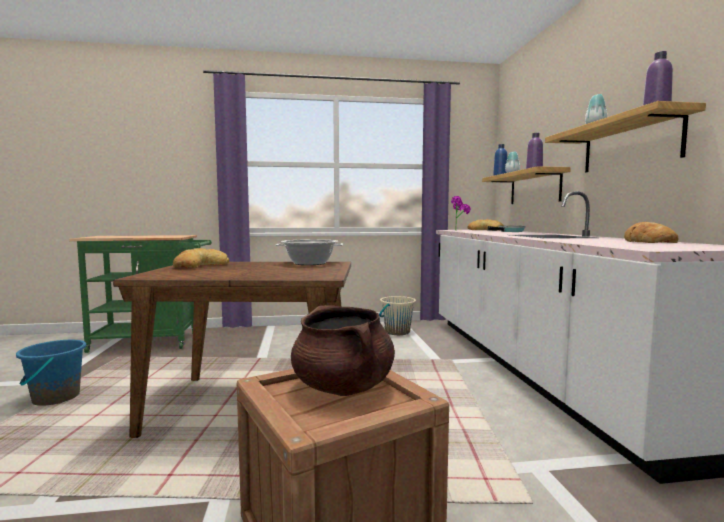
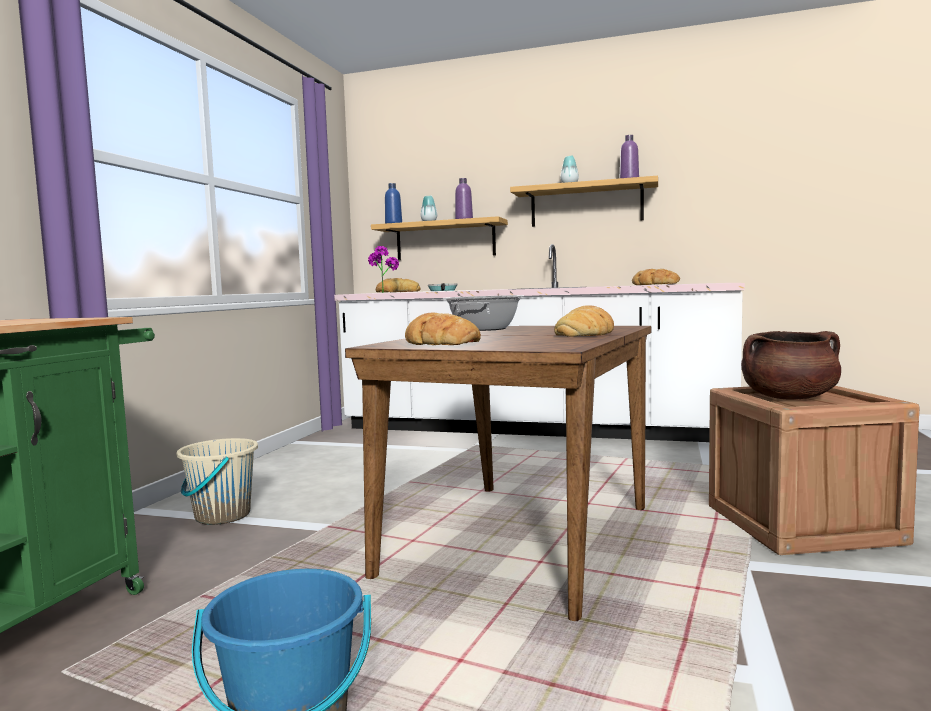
camera: 65 degrees left, 0 degrees up
(253, 274) = (584, 333): none -> bread
(397, 332) = (339, 449): beige bucket -> beige bucket (222, 515)

